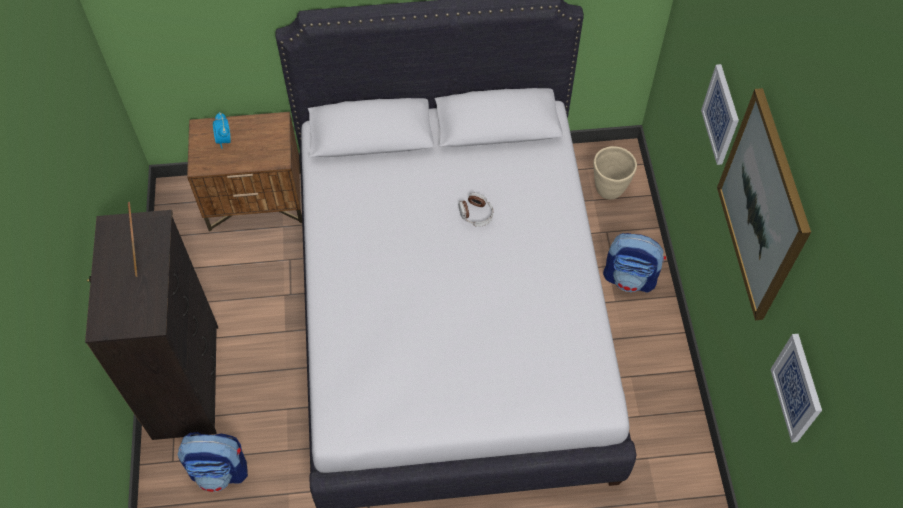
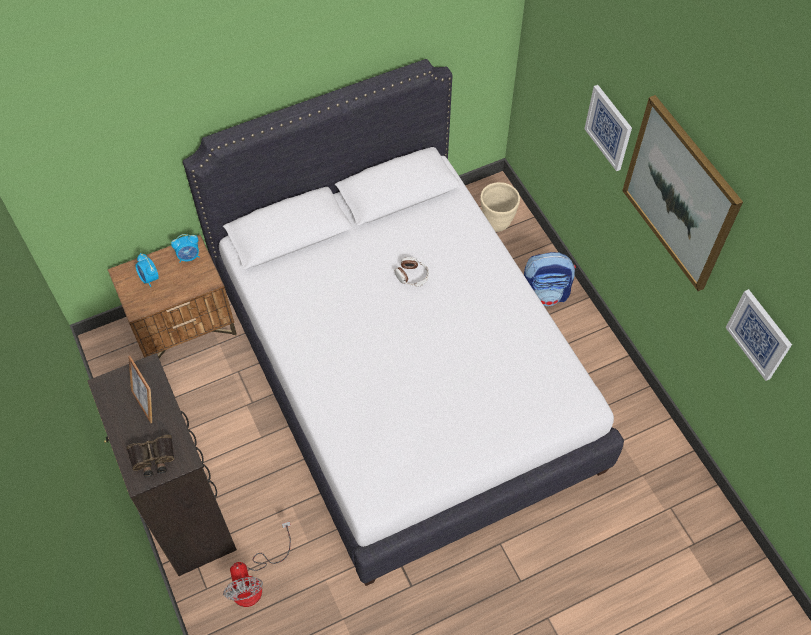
camera: 20 degrees left, 0 degrees up
(122, 311) = (152, 458): none -> binoculars
(220, 471) = (254, 581): backpack -> fan
(270, 130) = (189, 256): none -> alarm clock

